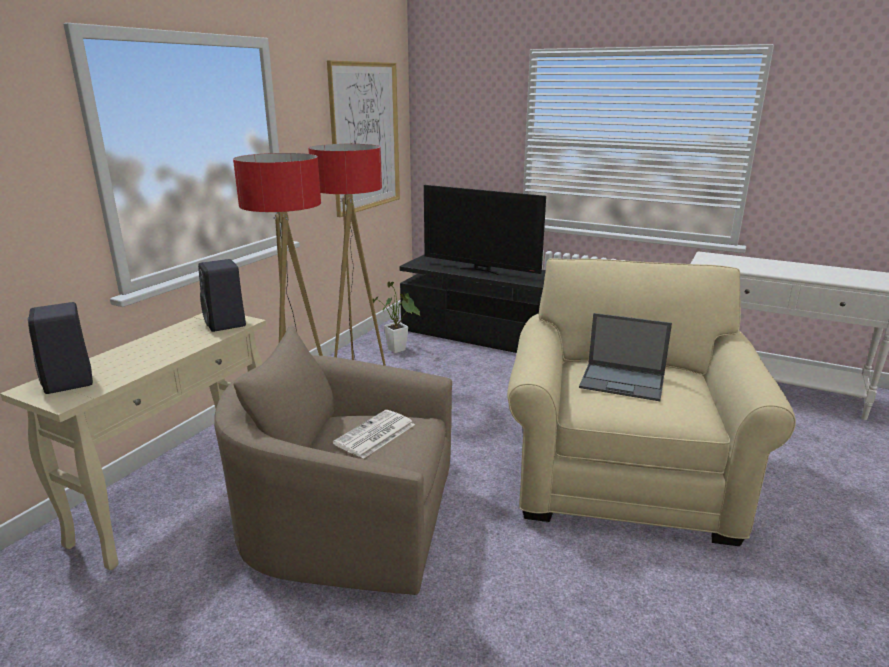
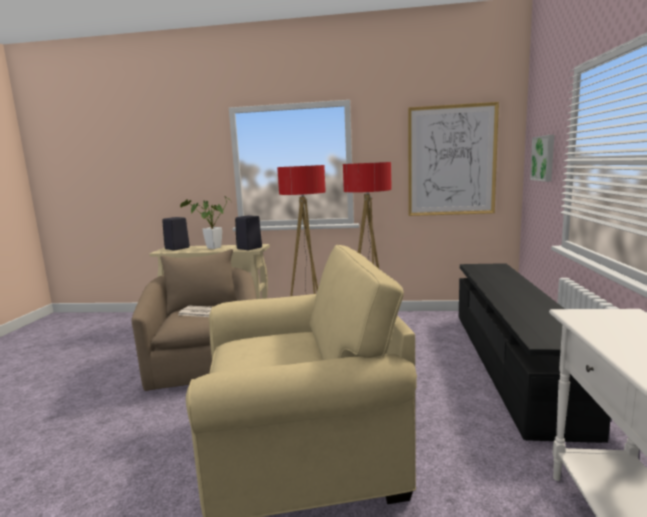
camera: 70 degrees right, 10 degrees down
(398, 351) = (422, 326): potted plant -> potted plant (211, 248)
(469, 135) = (544, 158): none -> picture
(481, 270) = (496, 281): television -> none
(623, 382) = (271, 346): laptop -> none

